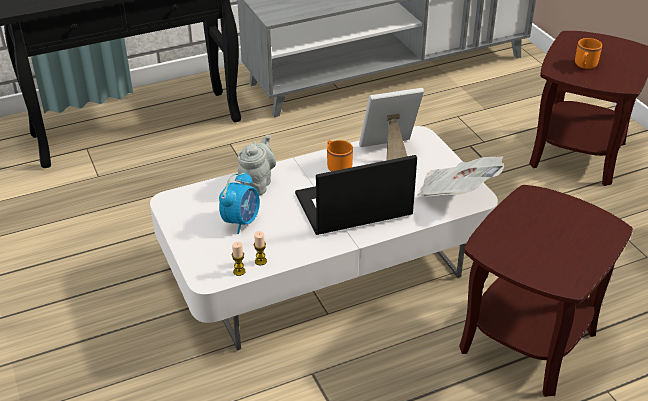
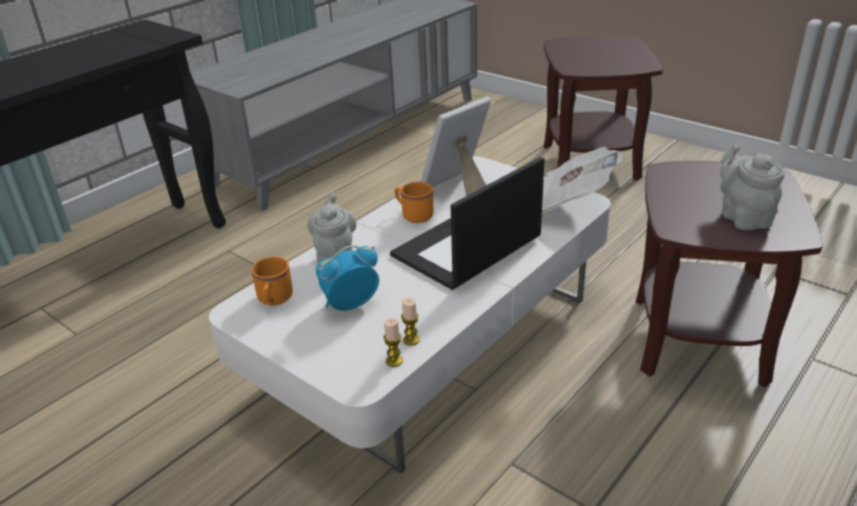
camera: 25 degrees left, 5 degrees down
(241, 221) = (350, 304): alarm clock -> alarm clock turned 120 degrees counterclockwise
(546, 254) = (743, 217): none -> grey teapot
(584, 66) = (594, 60): orange mug -> orange mug (274, 300)

